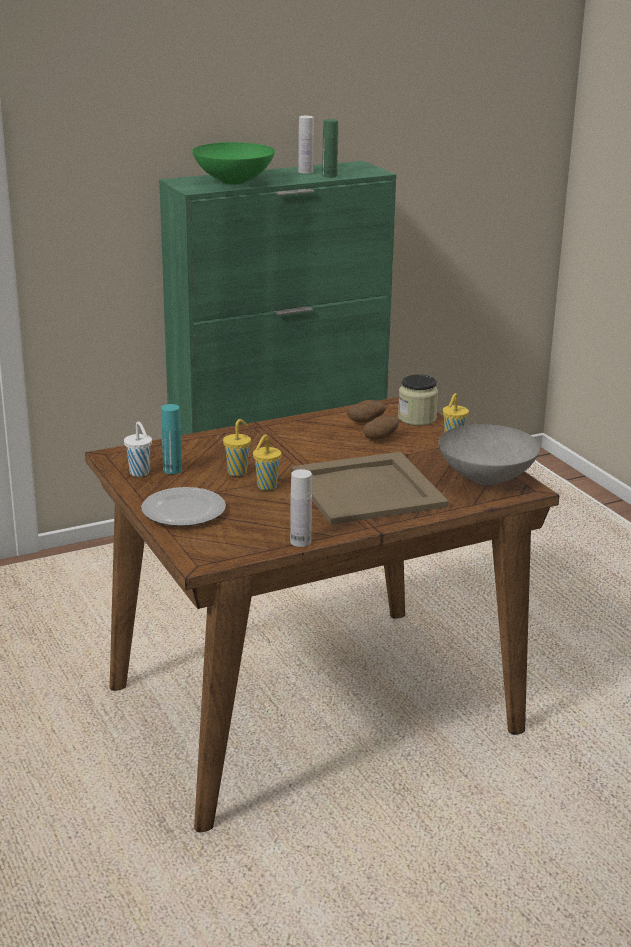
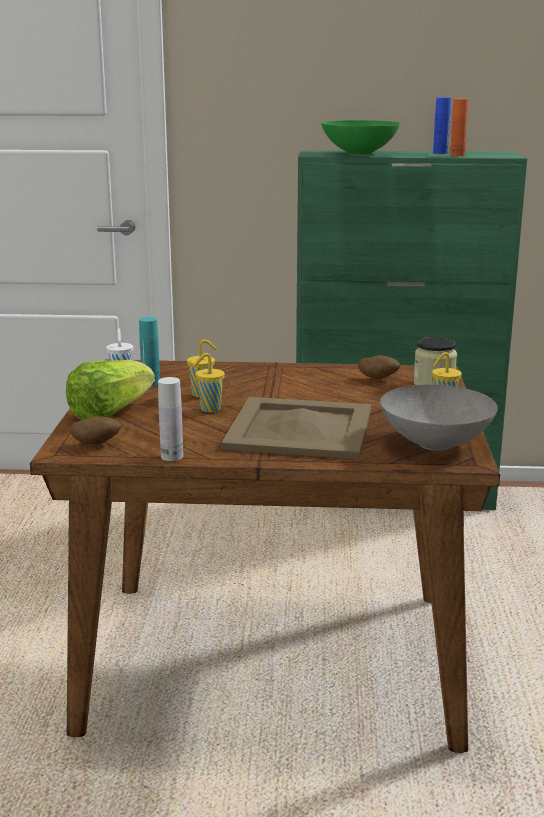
camera: 30 degrees right, 5 degrees down
(182, 512) = (109, 413): plate -> lettuce
(305, 172) = (440, 152): white bottle -> blue bottle
(329, 176) = (457, 155): green bottle -> orange bottle
(380, 438) = (373, 393): potato -> potato (97, 444)

